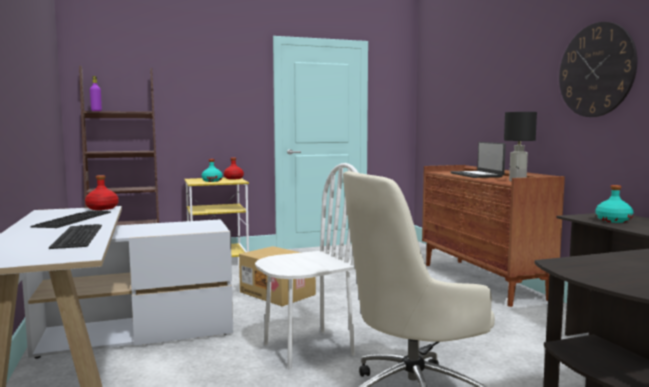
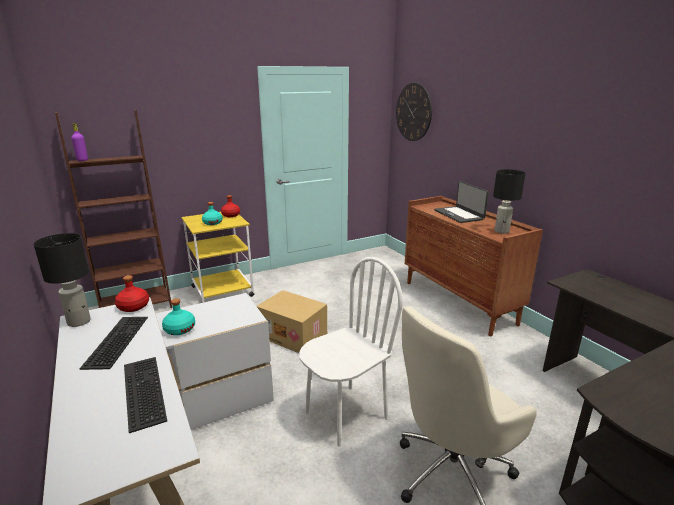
camera: 10 degrees left, 15 degrees up
(48, 212) = (79, 321): none -> black table lamp
(596, 70) = (585, 142): wall clock -> wall clock (413, 112)
(613, 220) = (595, 290): turquoise bottle -> turquoise bottle (179, 329)

